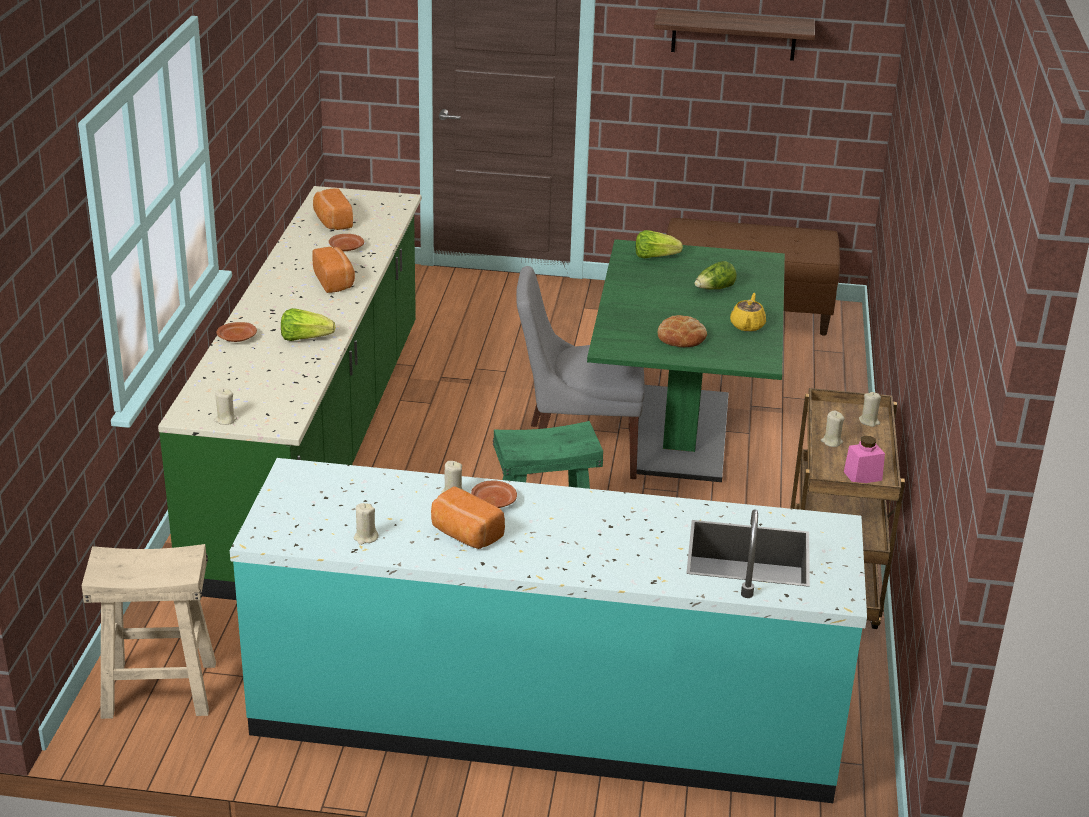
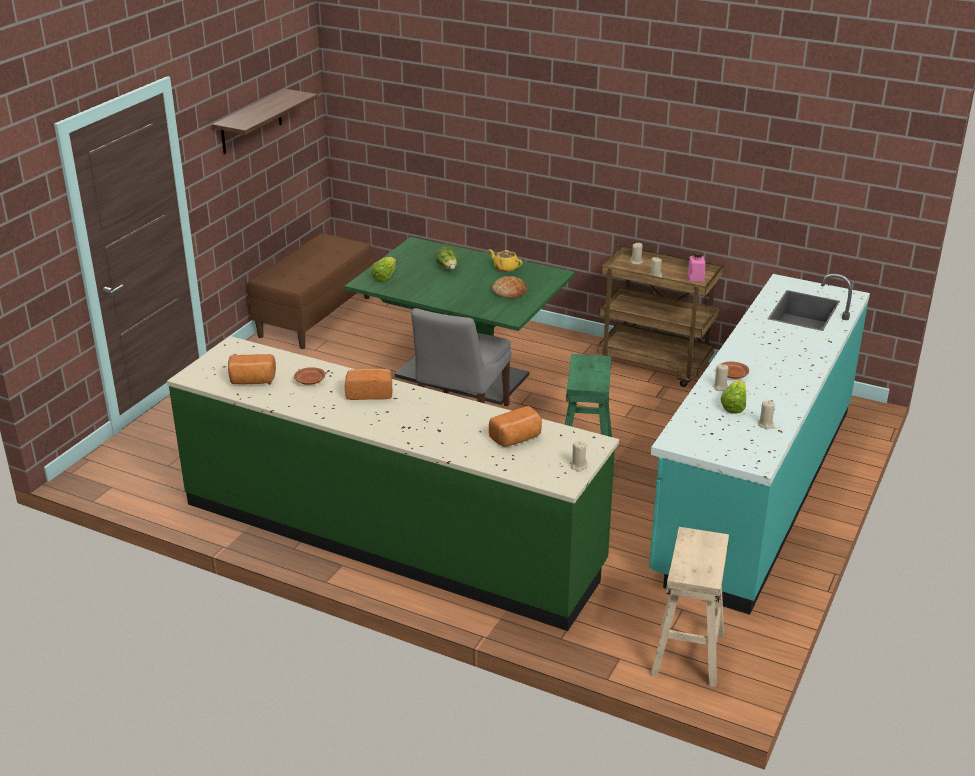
camera: 70 degrees left, 0 degrees up
(238, 338) = (445, 447): brown plate -> none
(305, 338) = (462, 418): lettuce -> lettuce (734, 406)
(464, 535) = (769, 390): bread -> bread (517, 438)

